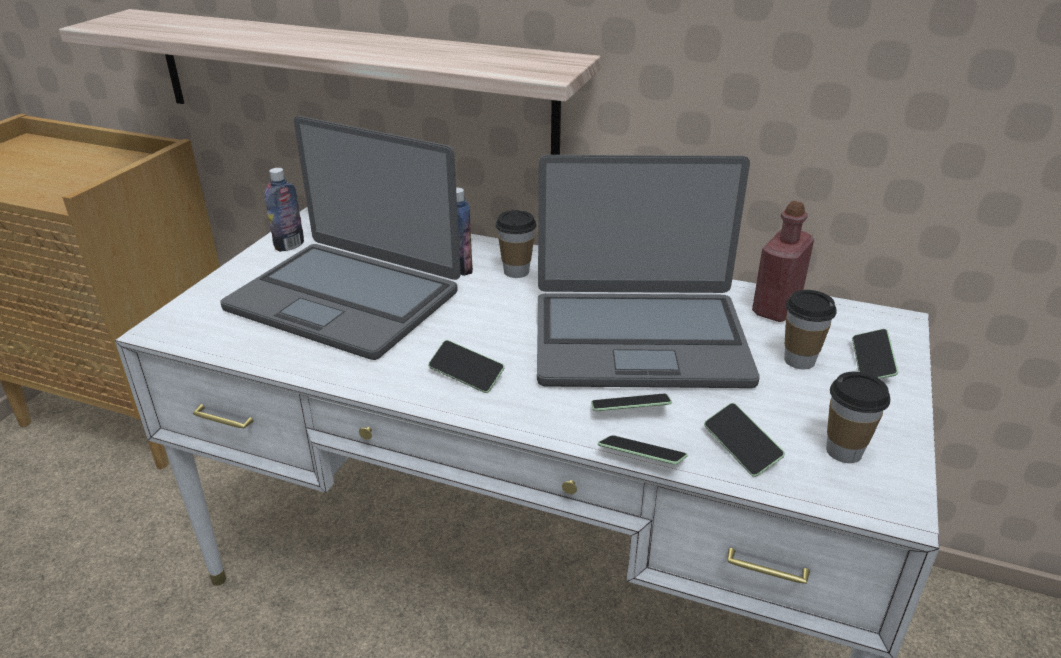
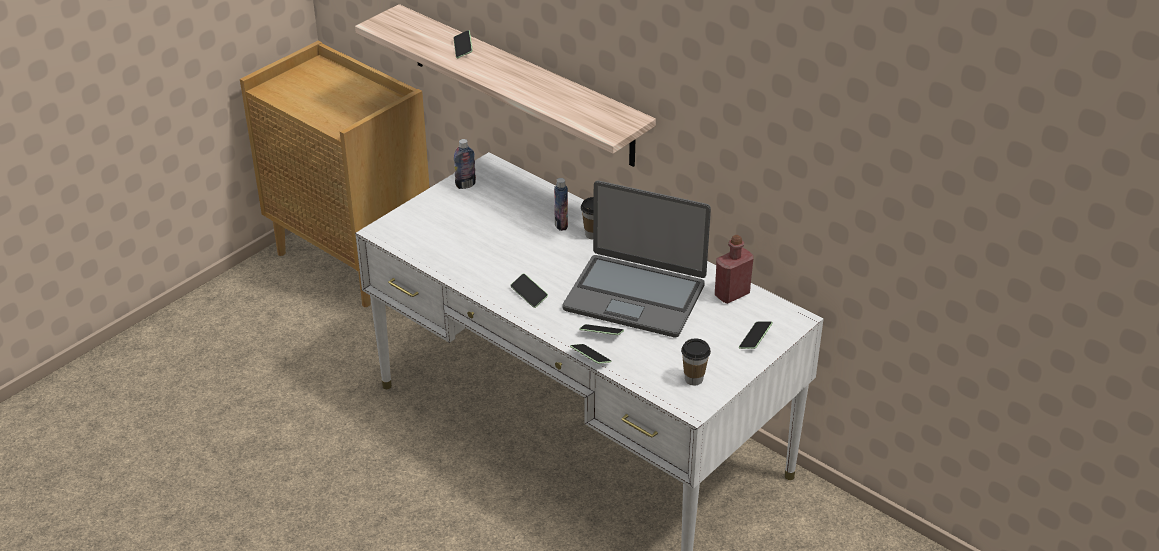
camera: 20 degrees right, 5 degrees up
(345, 299) = (484, 232): laptop -> none
(741, 448) = (643, 365): phone -> phone (463, 49)
(799, 360) = (715, 328): cup -> none

